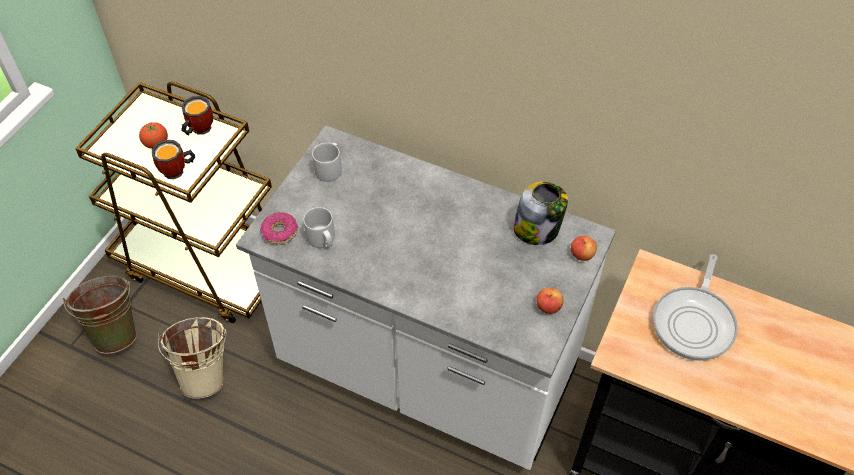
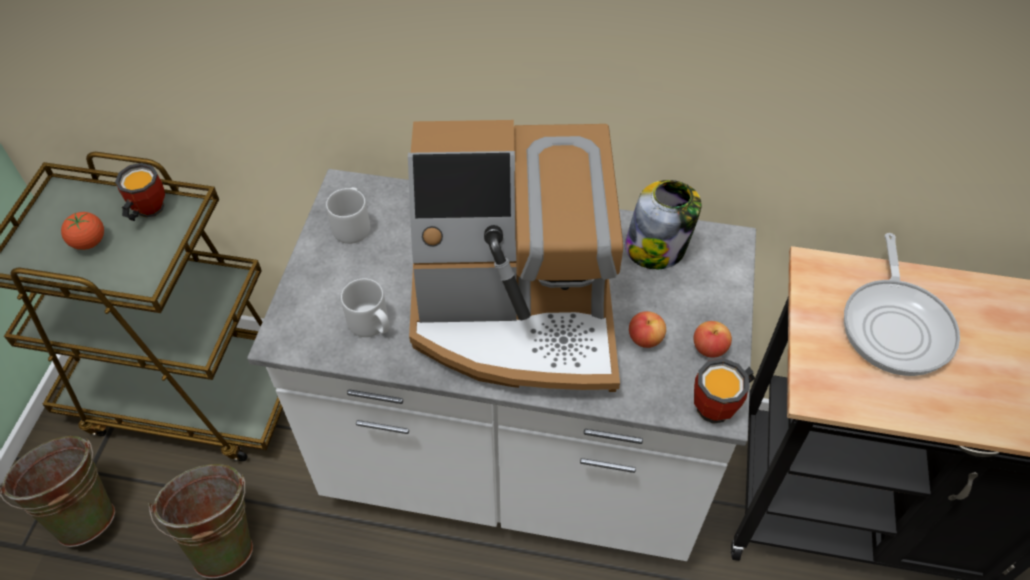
camera: 15 degrees left, 0 degrees up
(178, 172) = (131, 274): mug -> mug (720, 407)
(205, 373) = (223, 537): beige bucket -> green bucket
(280, 232) = (307, 327): donut -> none
(422, 253) = (516, 313): none -> coffee machine
(582, 255) = (726, 269): apple -> apple (645, 338)

